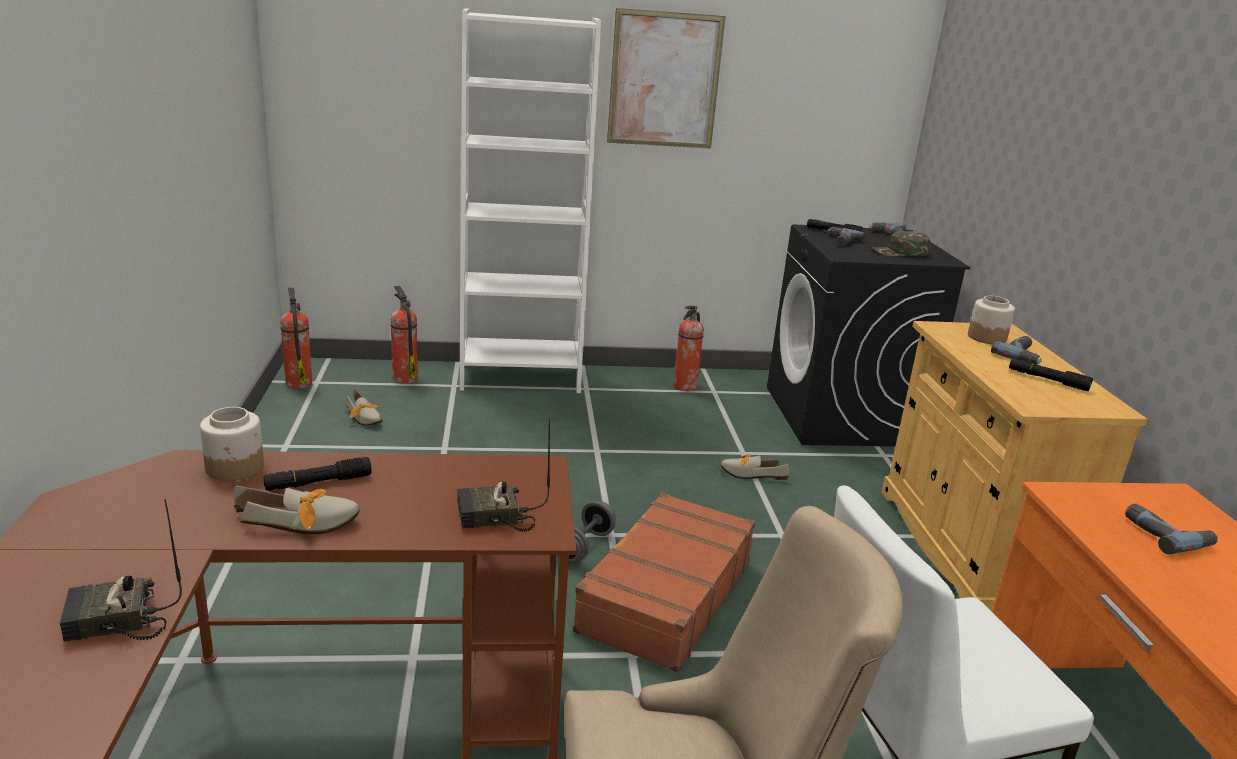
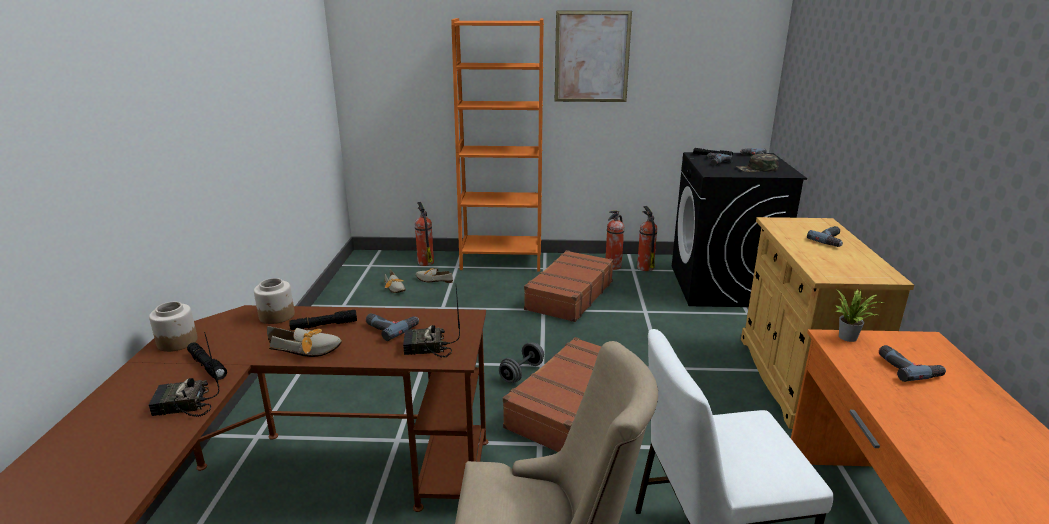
camera: 10 degrees right, 0 degrees up
(298, 382) = (358, 266): fire extinguisher -> fire extinguisher (644, 267)
(428, 484) = (391, 327): none -> power drill
(520, 377) = (501, 261): white bookcase -> orange bookcase
(630, 429) = (569, 295): none -> brown suitcase
(749, 474) = (646, 325): shoe -> shoe (432, 279)
(986, 337) = (808, 228): jar -> jar (178, 342)
(1047, 380) = (844, 257): black flashlight -> black flashlight (207, 365)
(1080, 493) = (850, 337): none -> potted plant

